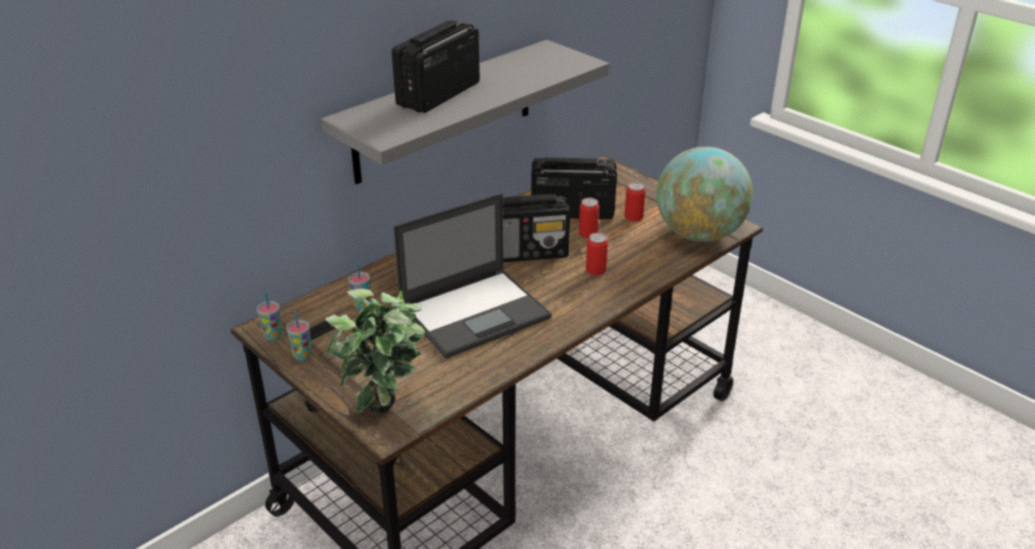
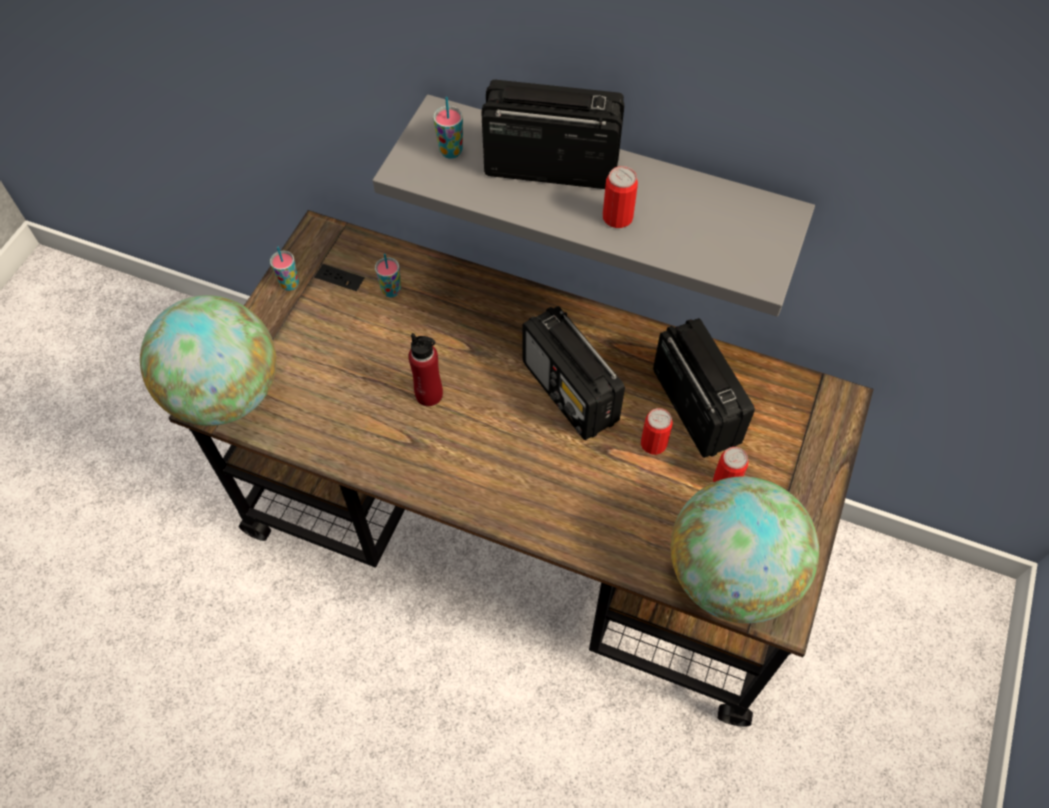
camera: 65 degrees right, 25 degrees up
(273, 336) = (309, 247): cup -> cup (451, 151)
(386, 418) = (226, 394): potted plant -> globe
(476, 312) = (429, 394): laptop -> red bottle
(596, 270) = (575, 481): can -> can (617, 217)

